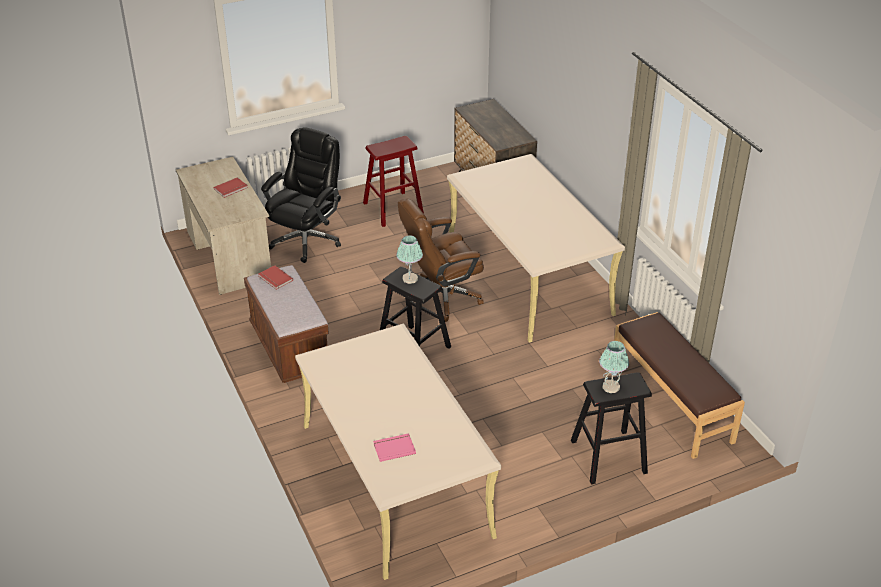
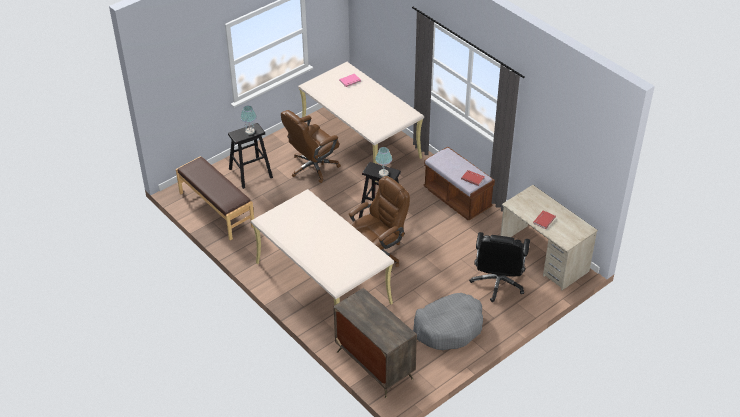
camera: 165 degrees right, 5 degrees up
(393, 209) = (448, 327): red stool -> grey dog bed
(496, 446) = (312, 167): none -> brown office chair

